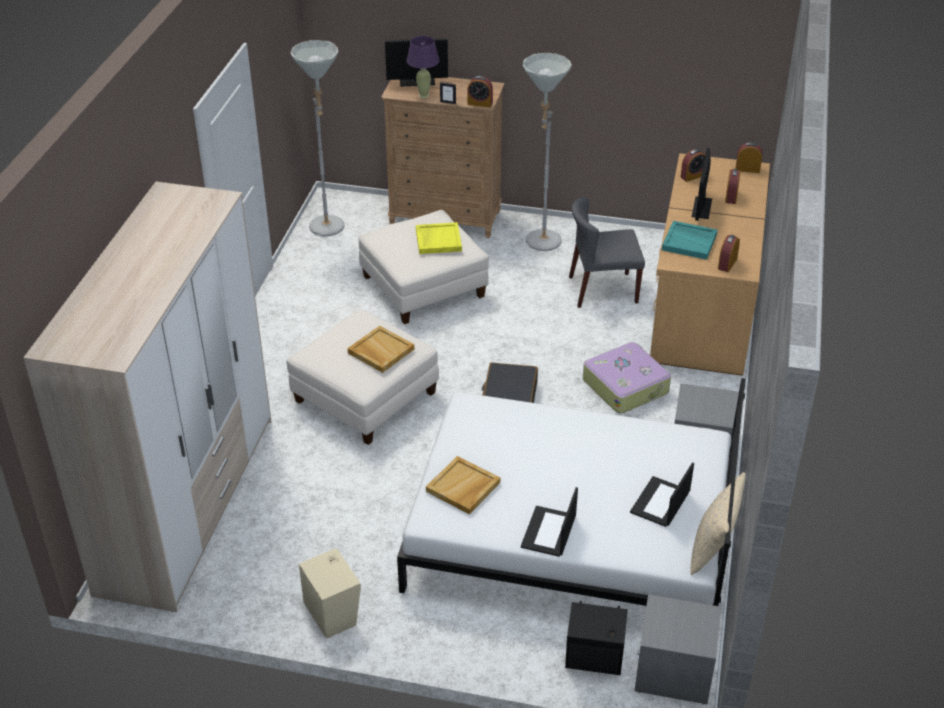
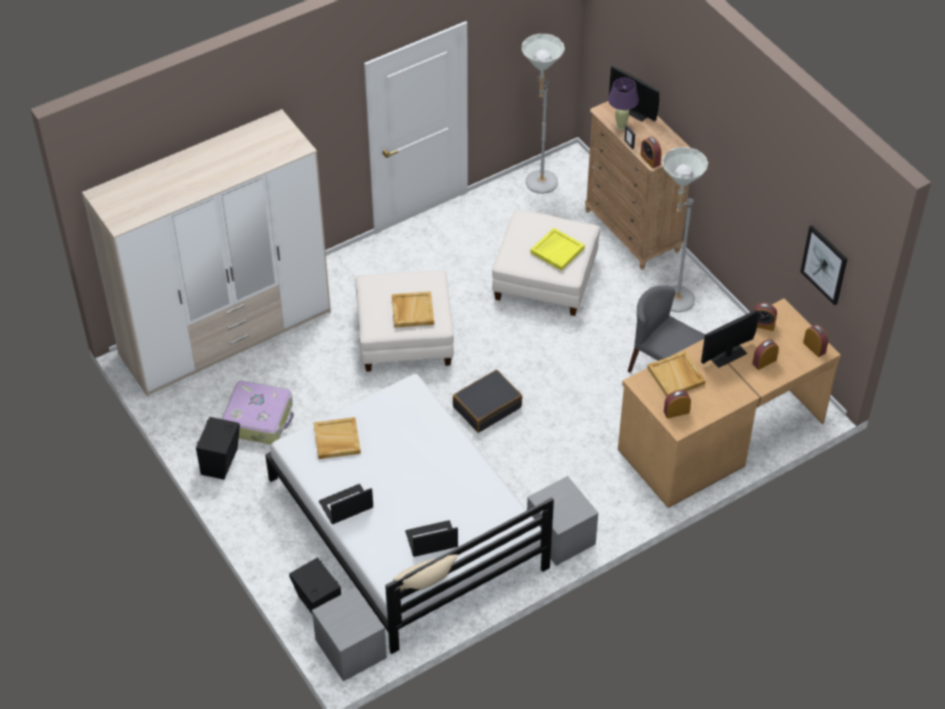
camera: 45 degrees right, 10 degrees up
(332, 611) = (221, 461): beige speaker -> black speaker
(626, 386) = (577, 453): suitcase -> suitcase (259, 419)
(690, 242) = (676, 376): turquoise tray -> beige tray
(712, 92) = (824, 264): none -> picture

